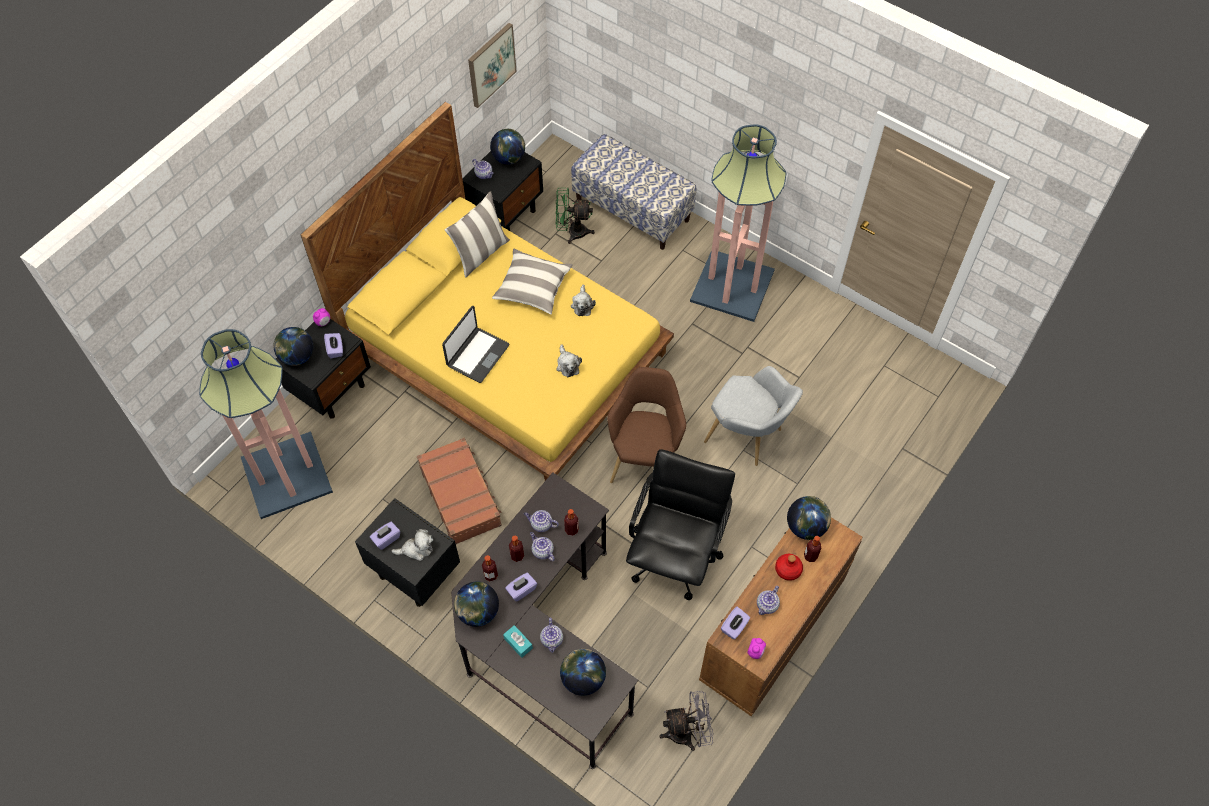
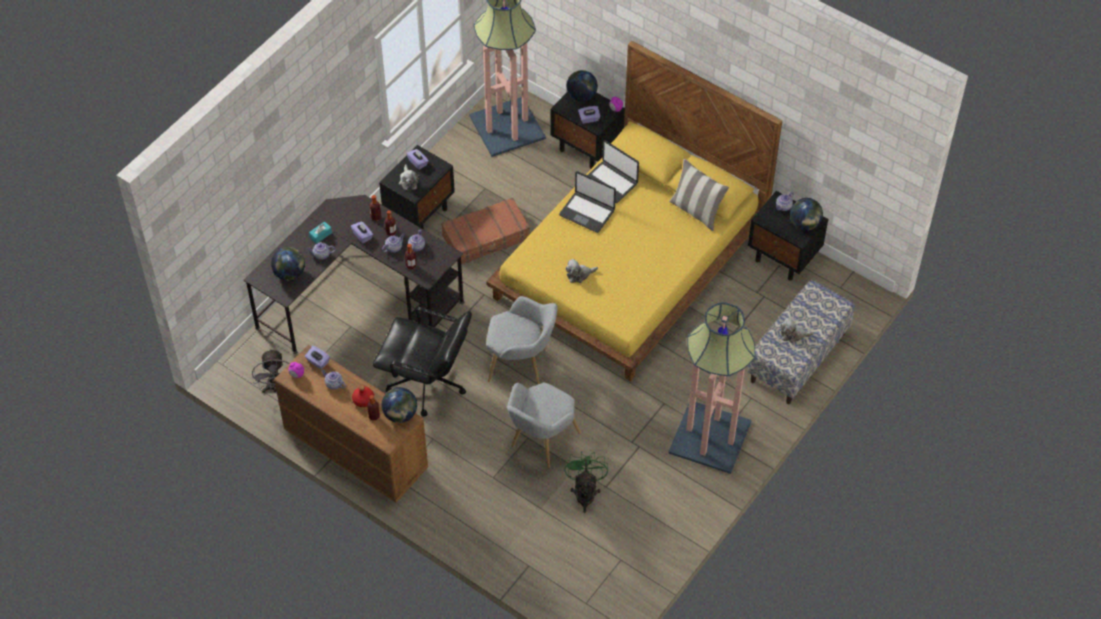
camera: 90 degrees right, 5 degrees down
(432, 332) = (610, 182): none -> laptop
(478, 612) = (347, 211): globe -> none
(491, 64) = (842, 156): picture -> none
(533, 288) = (660, 249): pillow -> none
(572, 232) = (766, 309): green fan -> green fan (585, 493)
(582, 305) = (643, 284): plush toy -> plush toy (793, 334)
(645, 456) = (522, 364): brown armchair -> grey armchair

